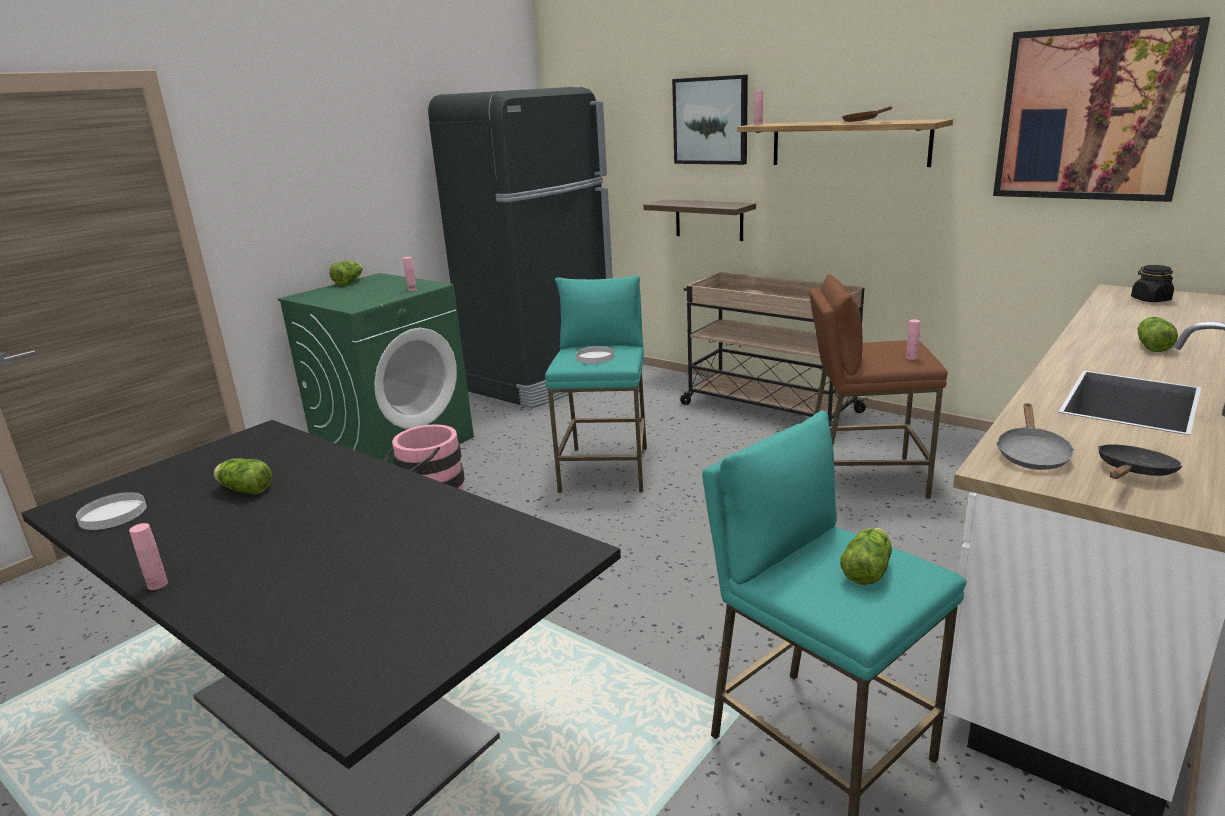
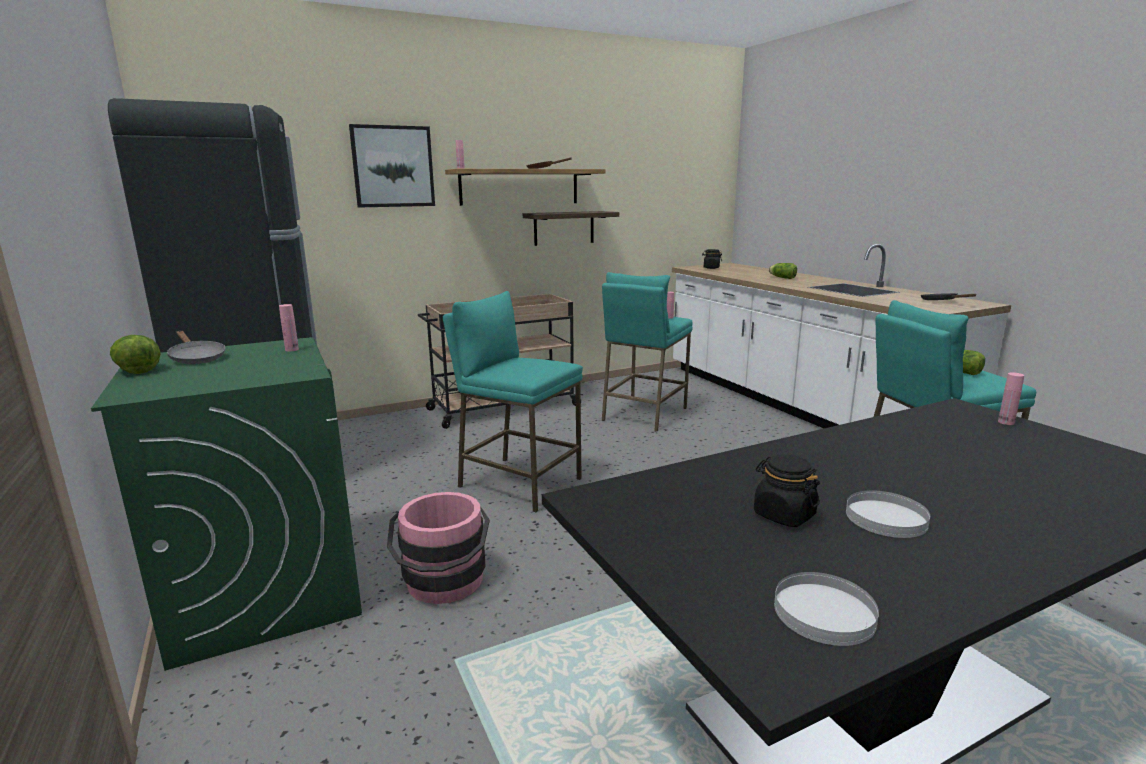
camera: 65 degrees left, 5 degrees down
(157, 584) = (1040, 567): pink bottle -> pink bottle (1006, 422)
(244, 489) = (783, 515): lettuce -> black jar
(595, 357) = (534, 366): white plate -> white plate (885, 518)
(709, 219) = (398, 259): shelf -> shelf (564, 228)
(863, 478) = (644, 414): brown stool -> turquoise stool
(1031, 454) = (916, 306): grey frying pan -> grey frying pan (196, 358)
(1092, 114) = (655, 169): picture -> none

